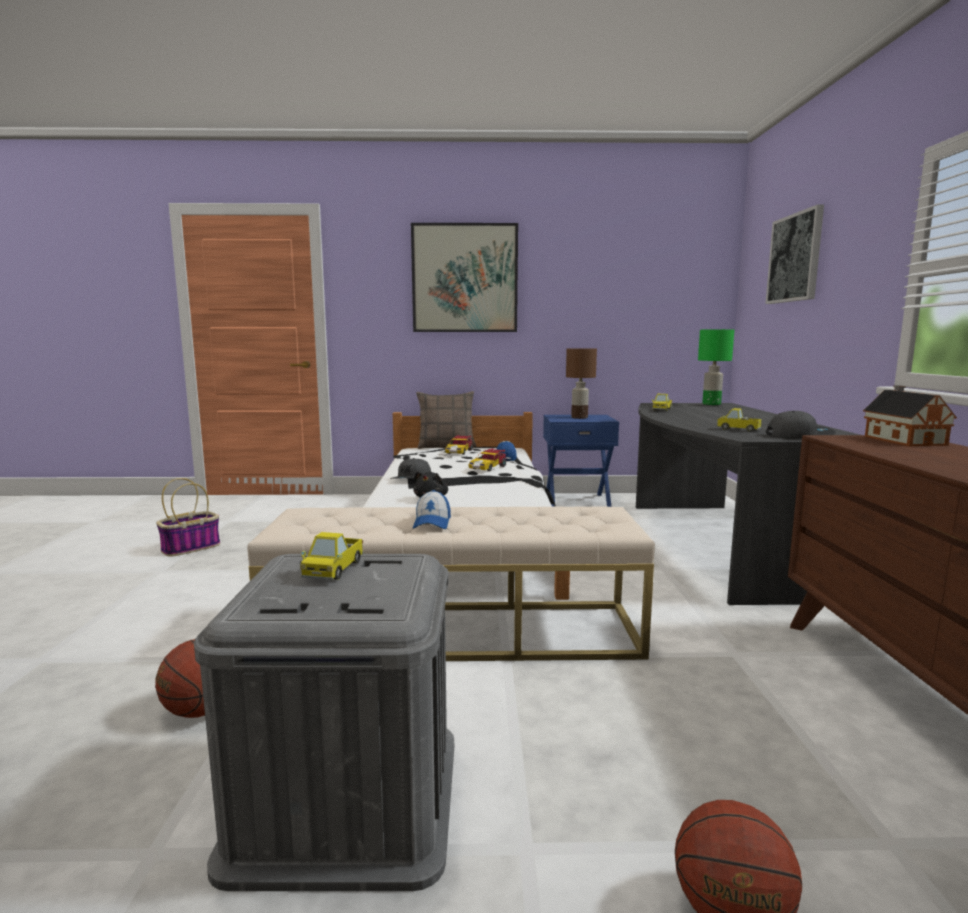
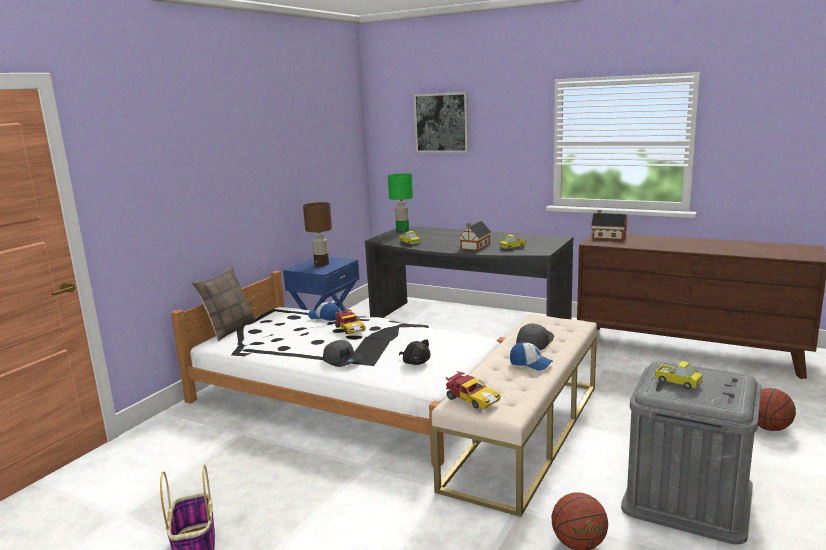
camera: 60 degrees left, 5 degrees up
(459, 452) = (273, 328): toy car -> toy car (471, 399)
(465, 278) = (208, 151): picture -> none
(702, 421) = (474, 247): none -> toy house
(799, 436) = (544, 244): grey cap -> grey cap (534, 341)

